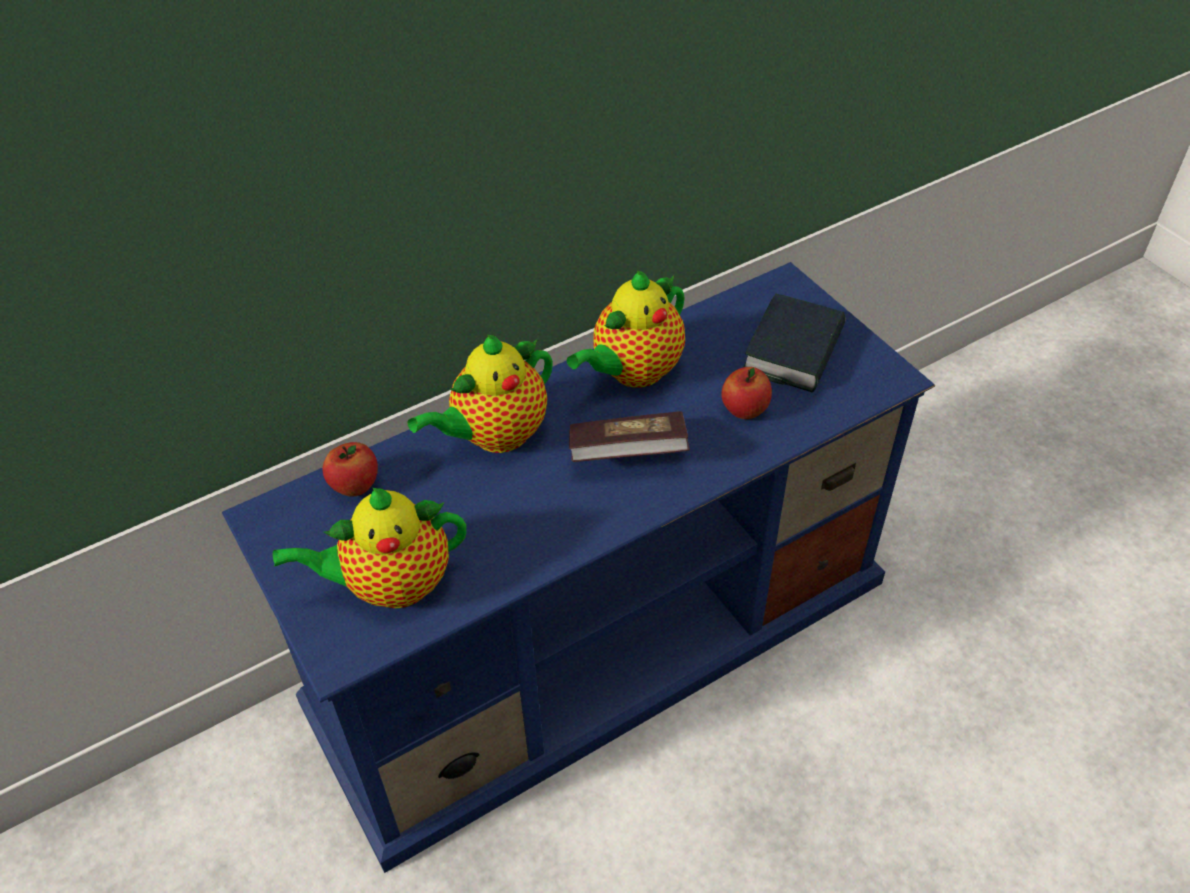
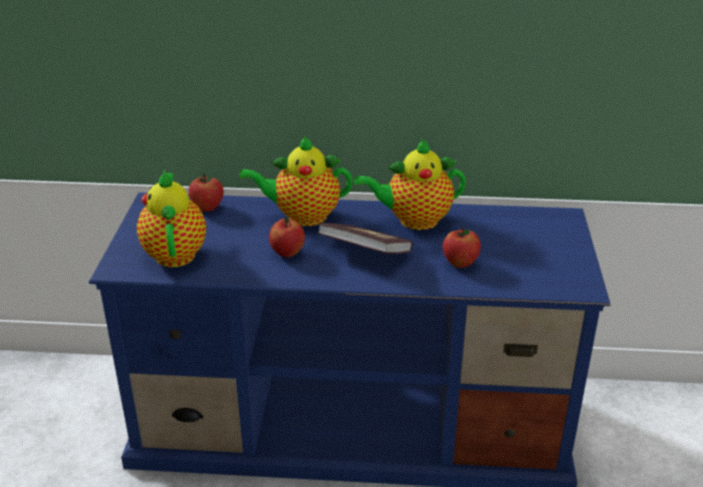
camera: 35 degrees right, 15 degrees down
(391, 585) = (175, 252): teapot -> teapot turned 60 degrees clockwise
(536, 503) = (287, 252): none -> apple
(793, 352) = (528, 249): book -> none

